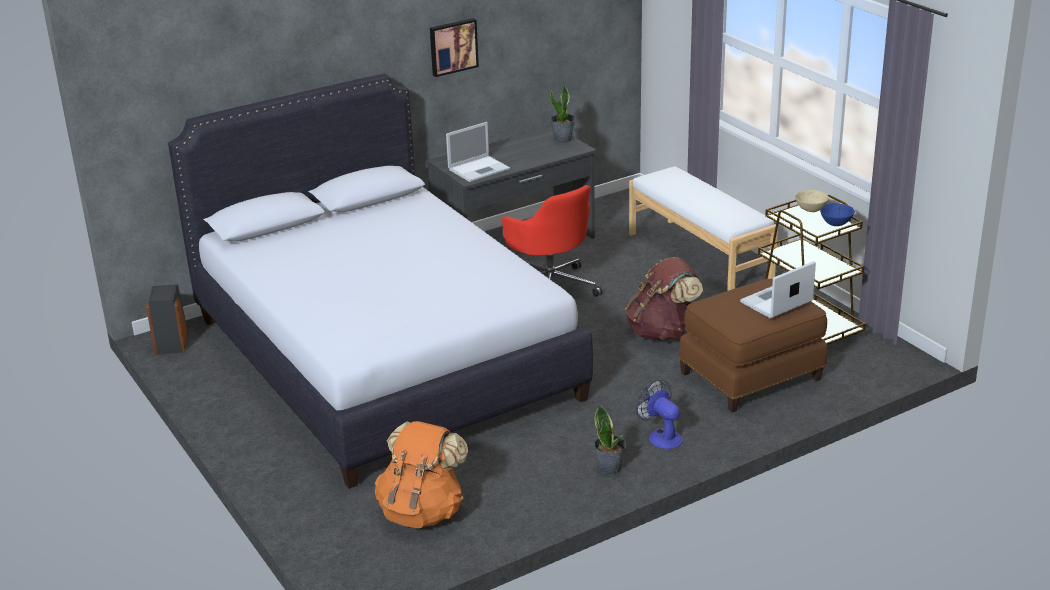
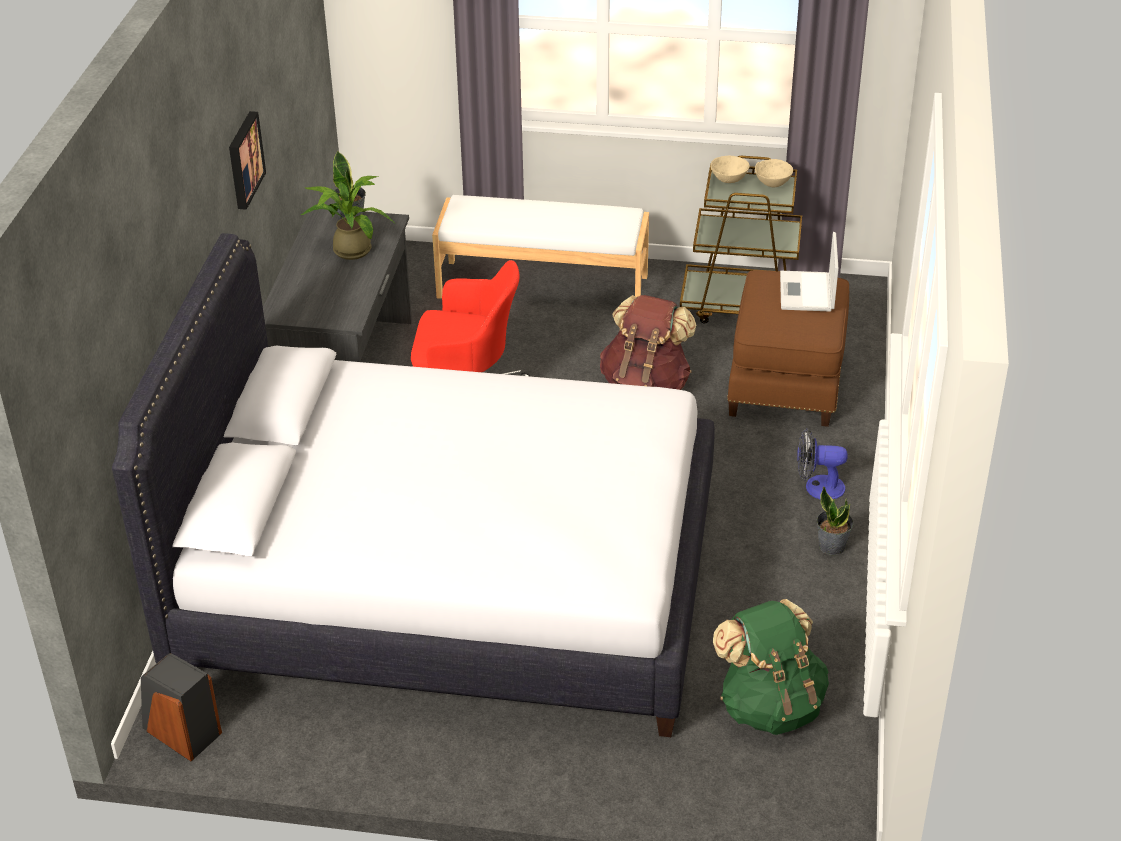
camera: 50 degrees left, 10 degrees up
(422, 512) = (770, 705): orange backpack -> green backpack
(479, 169) = (336, 302): laptop -> none
(534, 150) = (349, 248): none -> potted plant
(836, 224) = (773, 184): blue bowl -> beige bowl

